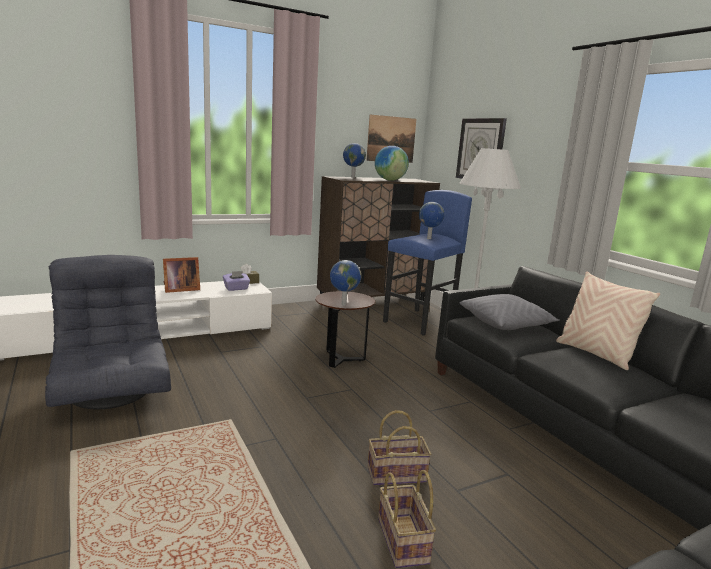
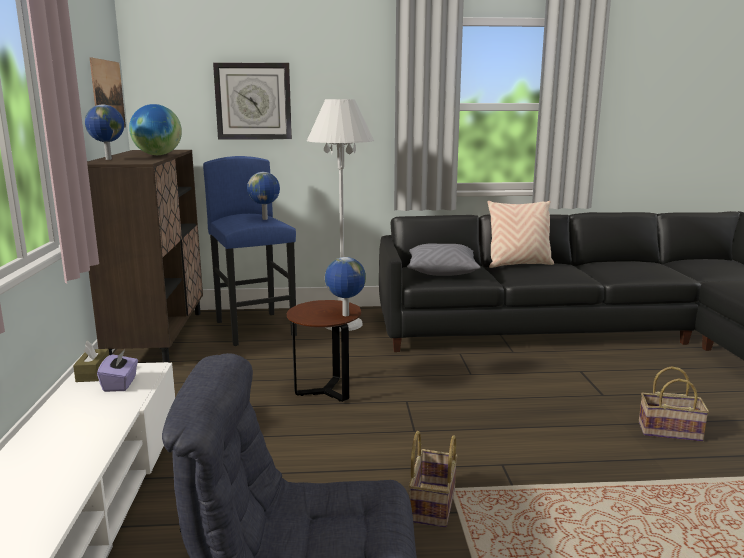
camera: 65 degrees left, 0 degrees up
(180, 289) = (61, 432): picture frame -> none
(397, 474) = (577, 413): basket -> basket (431, 503)

